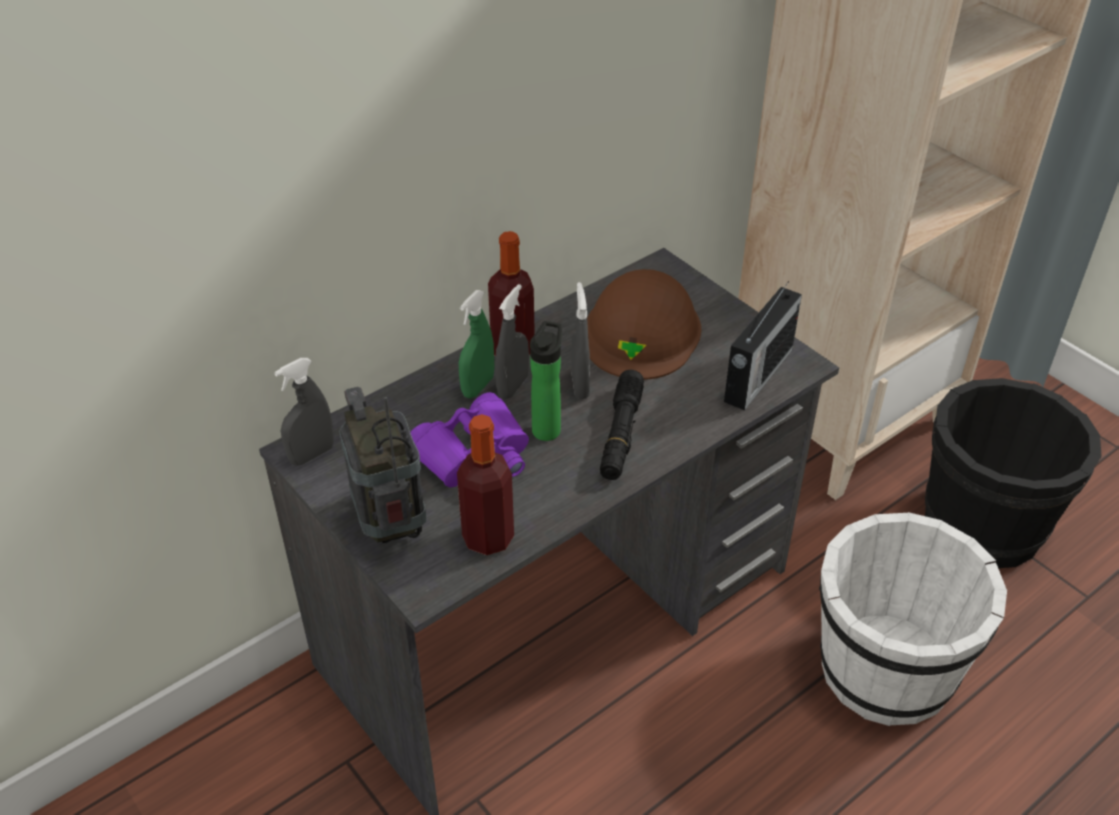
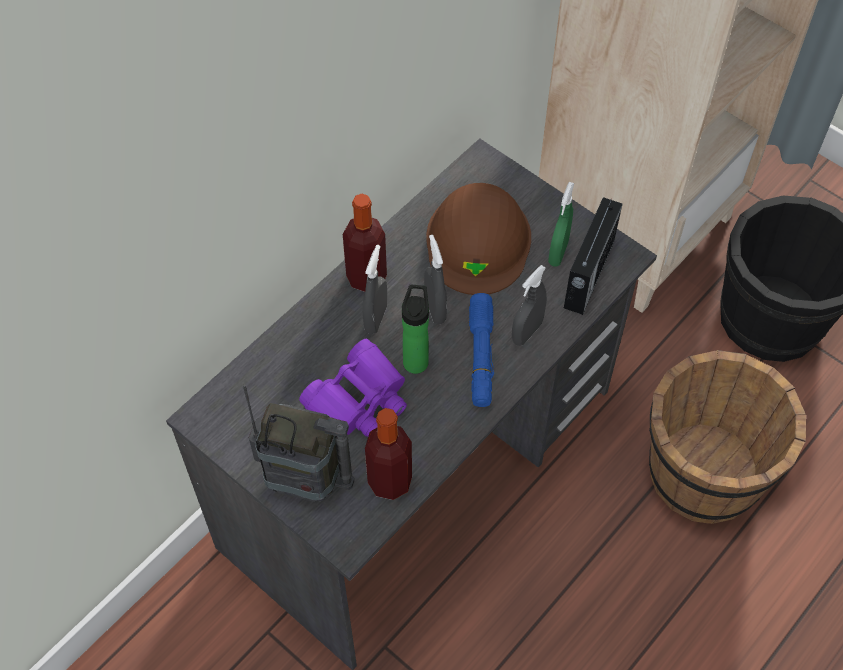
camera: 10 degrees left, 15 degrees up
(312, 455) = (215, 420): grey spray bottle -> grey spray bottle (527, 332)
(391, 525) = (304, 482): radio -> radio turned 135 degrees clockwise
(478, 387) = (344, 323): green spray bottle -> green spray bottle (558, 253)
(621, 434) = (481, 356): black flashlight -> blue flashlight
(884, 672) = (702, 475): white bucket -> brown bucket

